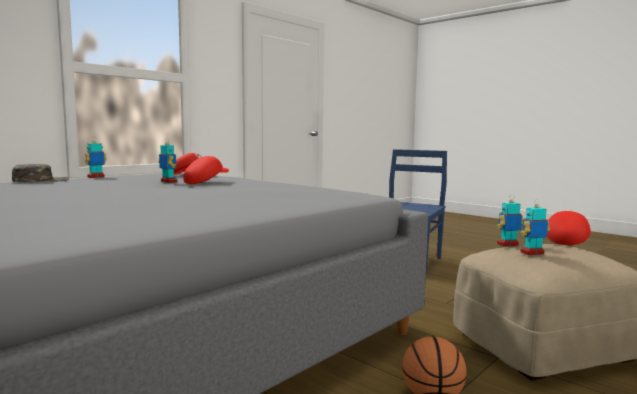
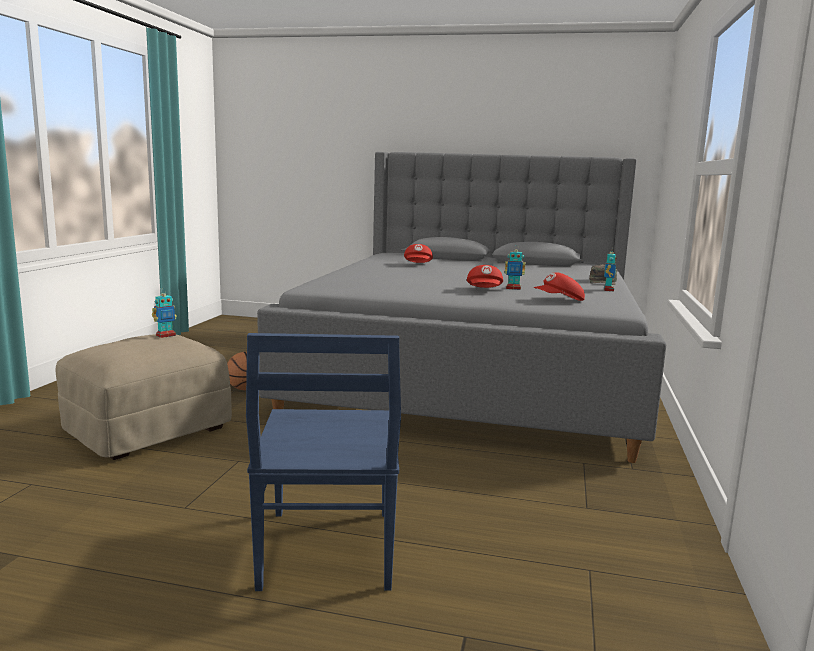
camera: 150 degrees right, 5 degrees up
(508, 245) = (180, 344): toy robot -> none
(565, 240) = (110, 355): red cap -> red cap (418, 264)

